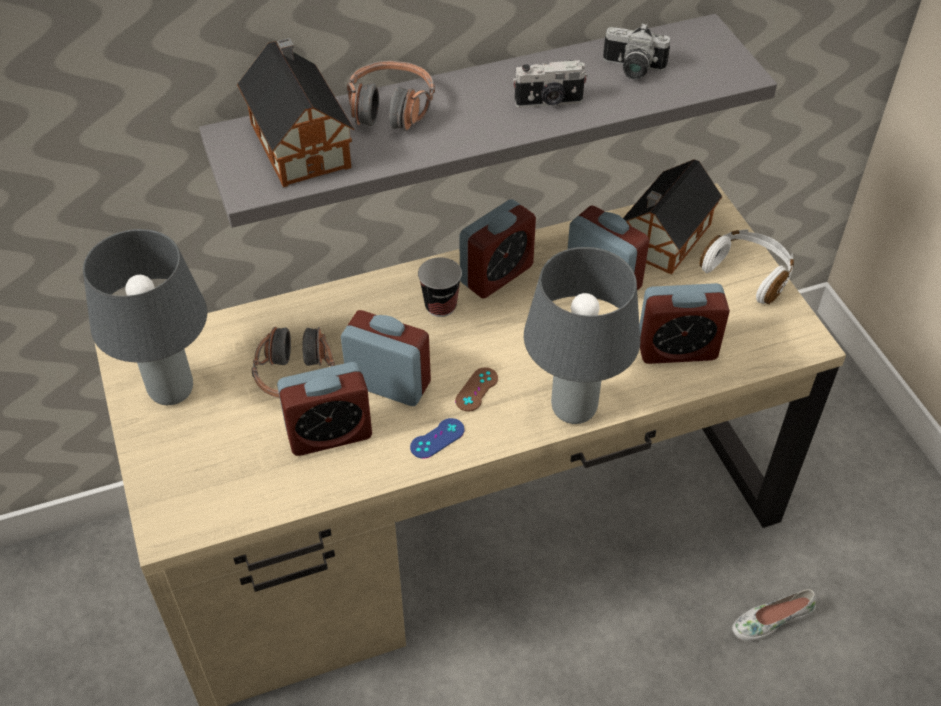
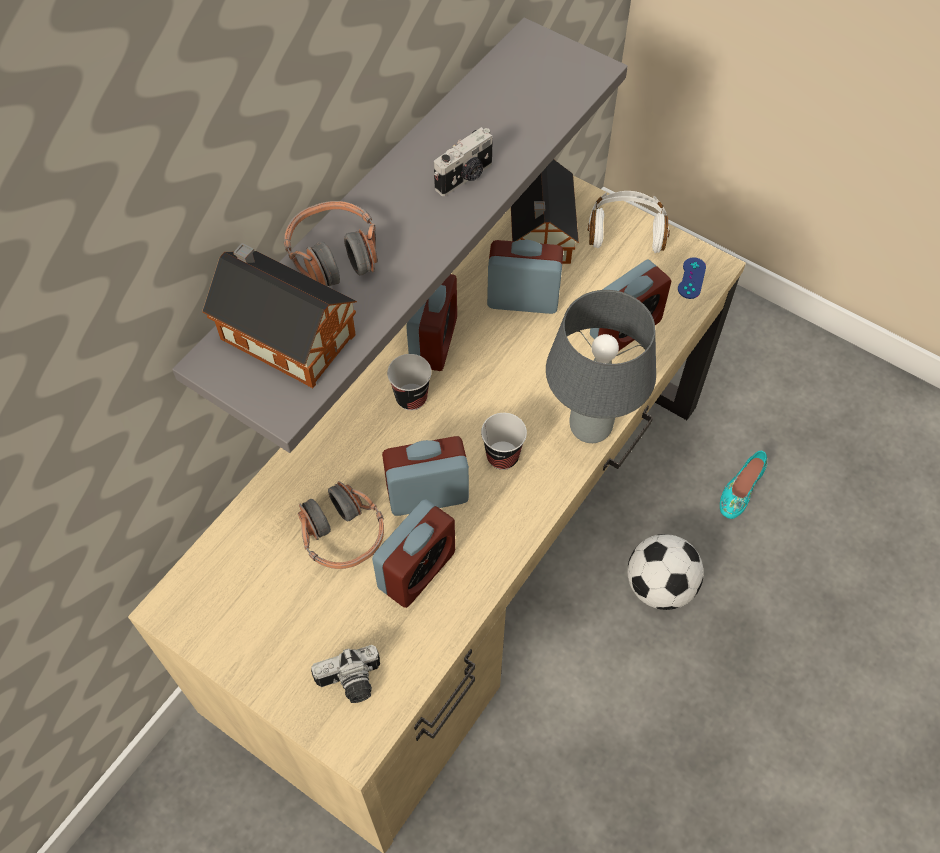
camera: 35 degrees left, 10 degrees up
(172, 392) = (247, 618): grey table lamp -> none
(437, 438) = (507, 519): blue game controller -> blue game controller (691, 278)
(476, 389) = (502, 456): brown game controller -> cup
(621, 655) = (659, 586): none -> football
(632, 70) = (505, 109): camera -> camera (351, 683)
(771, 620) = (740, 489): white shoe -> turquoise shoe

